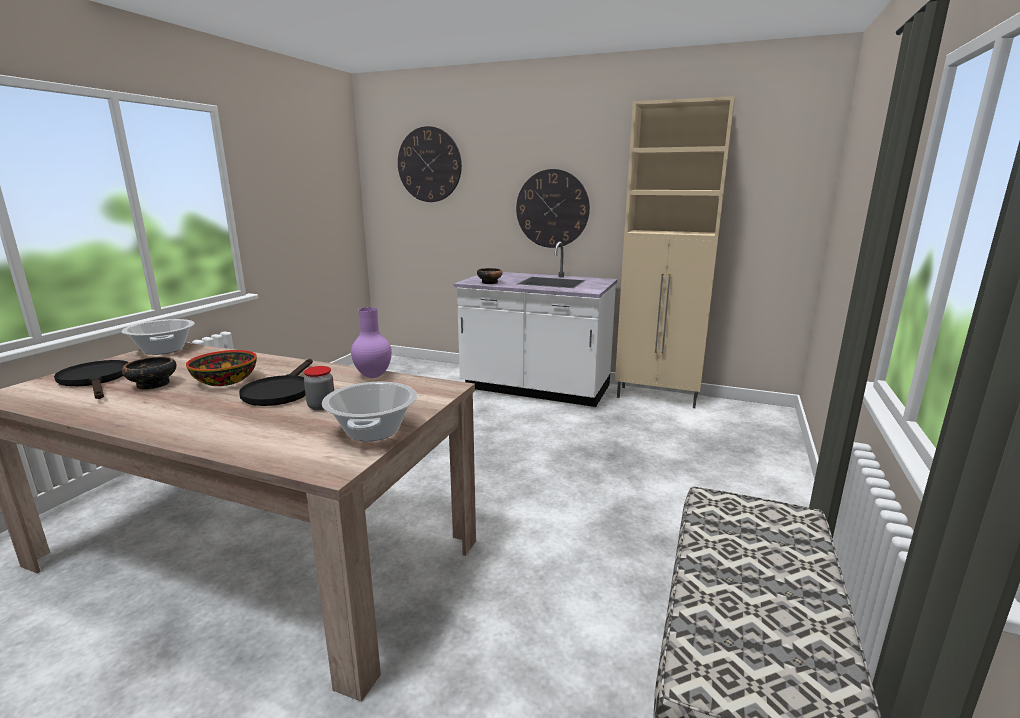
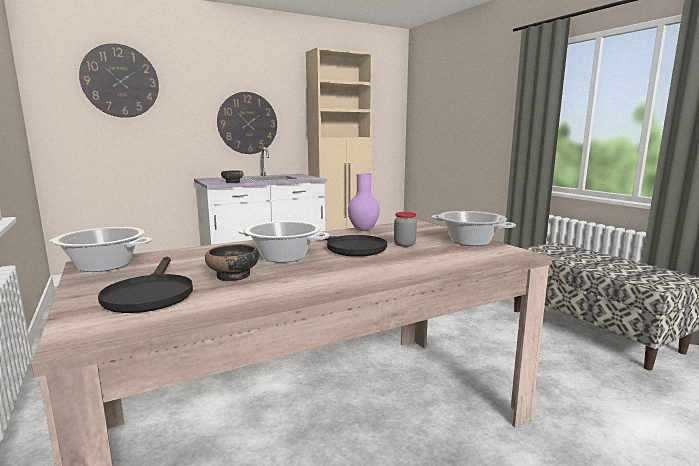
camera: 50 degrees left, 5 degrees down
(96, 380) = (150, 294): black frying pan -> black frying pan turned 105 degrees counterclockwise
(225, 381) = (283, 257): bowl -> cooking pot

